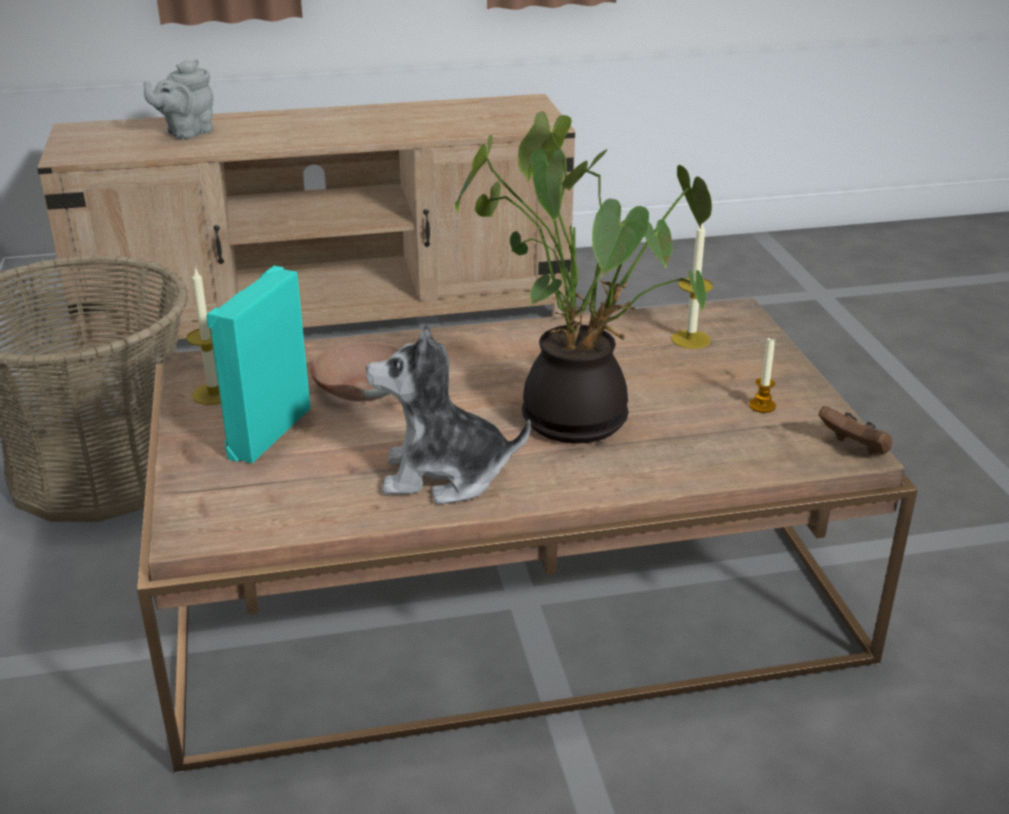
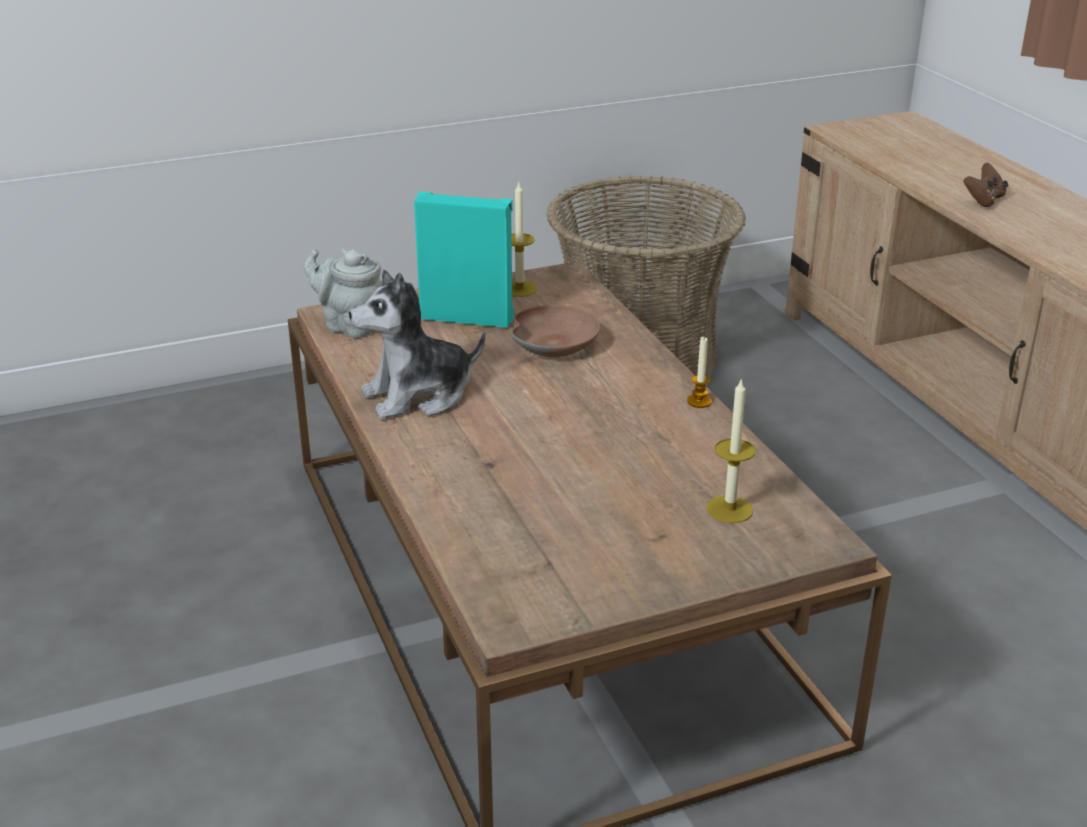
camera: 80 degrees right, 0 degrees up
(186, 133) = (941, 159): grey teapot -> grey teapot (350, 325)
(444, 476) = (418, 396): plush toy -> plush toy turned 105 degrees counterclockwise
(580, 415) = (536, 451): potted plant -> none
(762, 406) = (591, 559): candle -> candle (699, 401)
(855, 449) = (516, 622): brown game controller -> brown game controller (983, 200)

